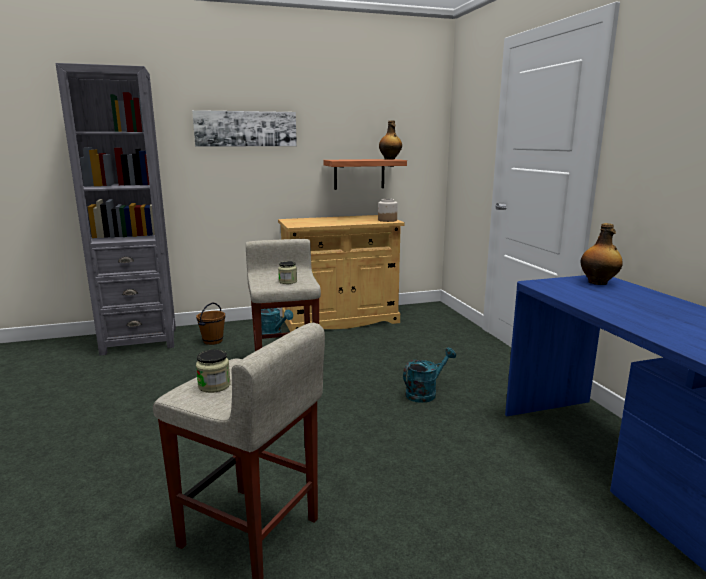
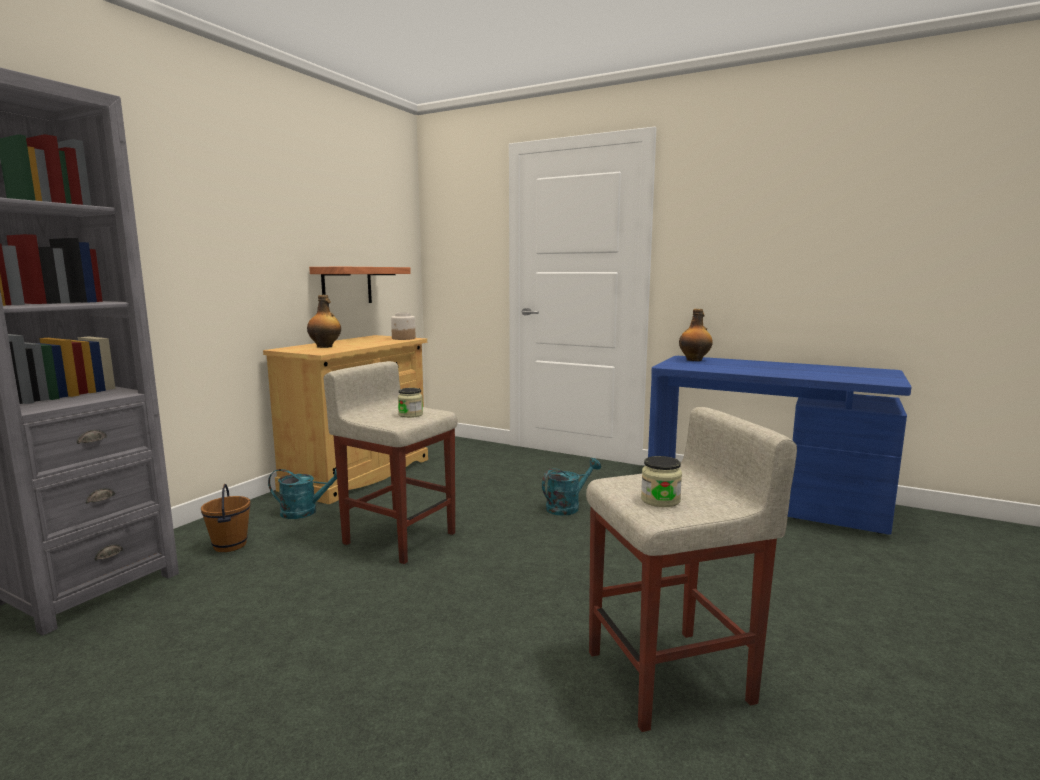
camera: 45 degrees left, 5 degrees down
(245, 129) = (213, 218): picture -> none
(390, 159) = (385, 266): bottle -> bottle (325, 346)
(425, 393) = (567, 507): turquoise watering can -> turquoise watering can turned 45 degrees clockwise

